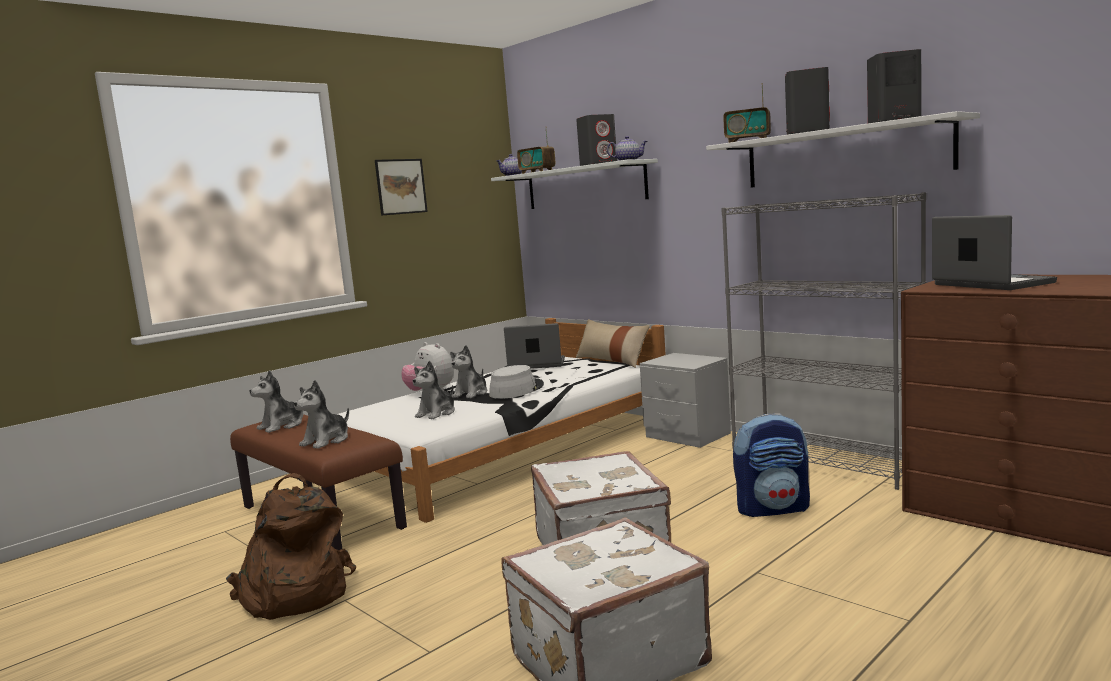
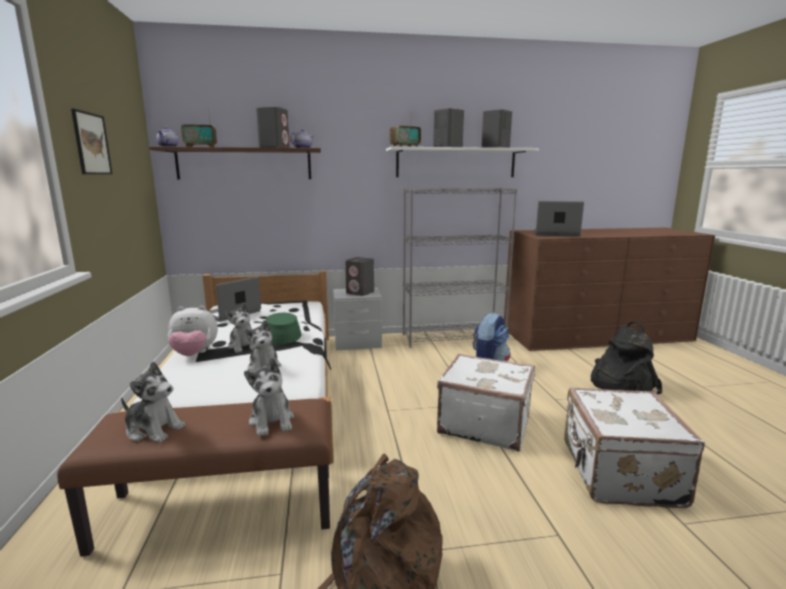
camera: 55 degrees left, 5 degrees up
(282, 426) = (154, 429): plush toy -> plush toy turned 60 degrees counterclockwise
(516, 390) = (281, 334): grey hat -> green hat
(584, 186) = (244, 164): white shelf -> brown shelf
(612, 360) = (283, 301): beige pillow -> none
(686, 361) = (360, 293): none -> grey speaker
(925, 603) = (619, 385): none -> black backpack

